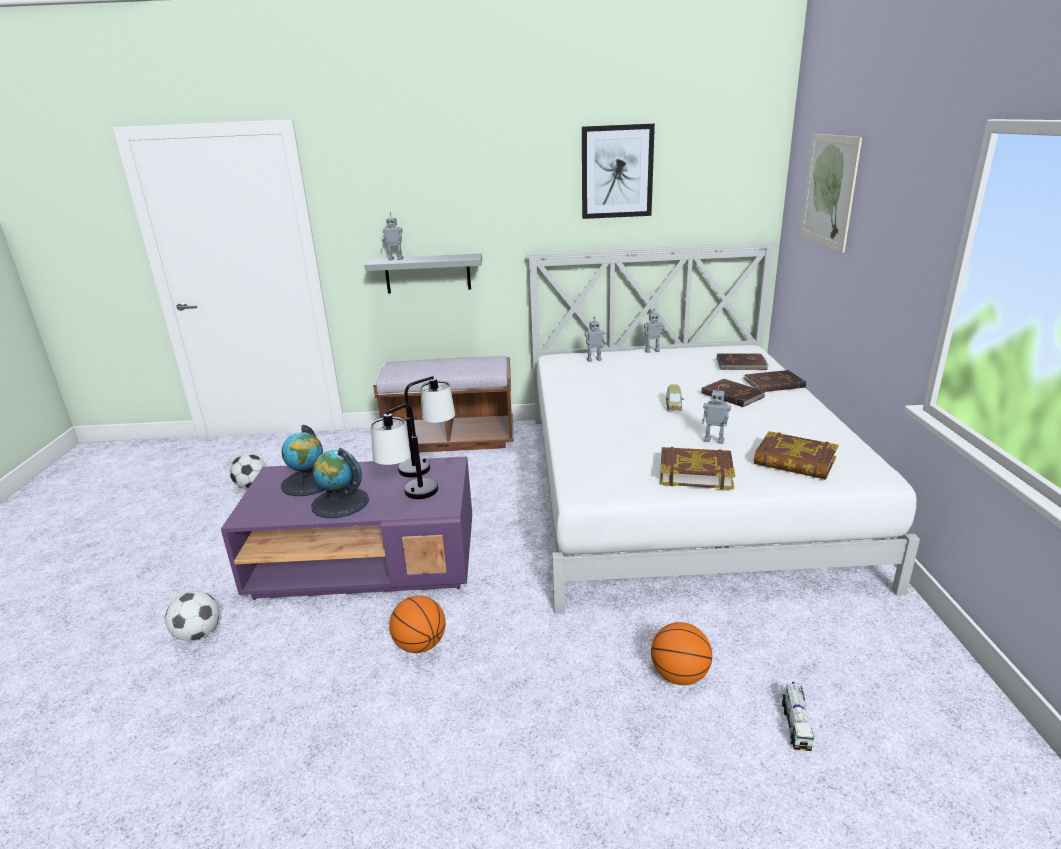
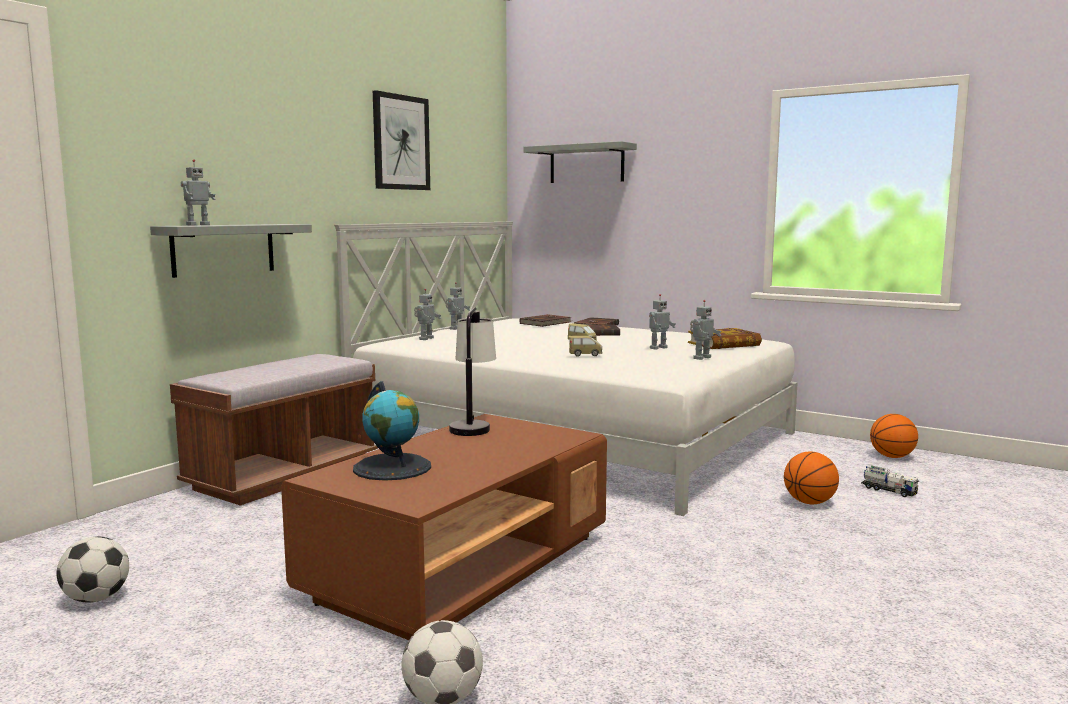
camera: 55 degrees left, 15 degrees down
(340, 503) = (479, 463): globe -> none
(367, 561) = (460, 567): purple coffee table -> brown coffee table
(411, 498) = (531, 440): table lamp -> none
(420, 645) = (655, 575): basketball -> basketball (892, 457)
(614, 427) = (585, 355): none -> toy car
(695, 473) = (701, 358): book -> toy robot
(829, 191) = (586, 164): picture -> grey shelf

